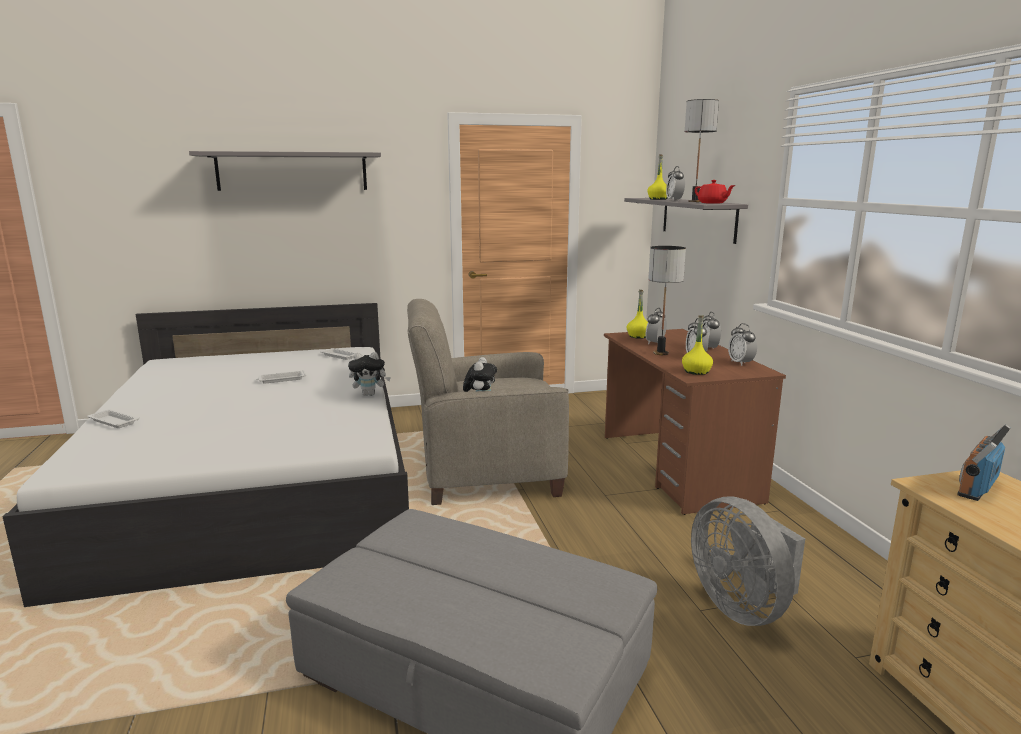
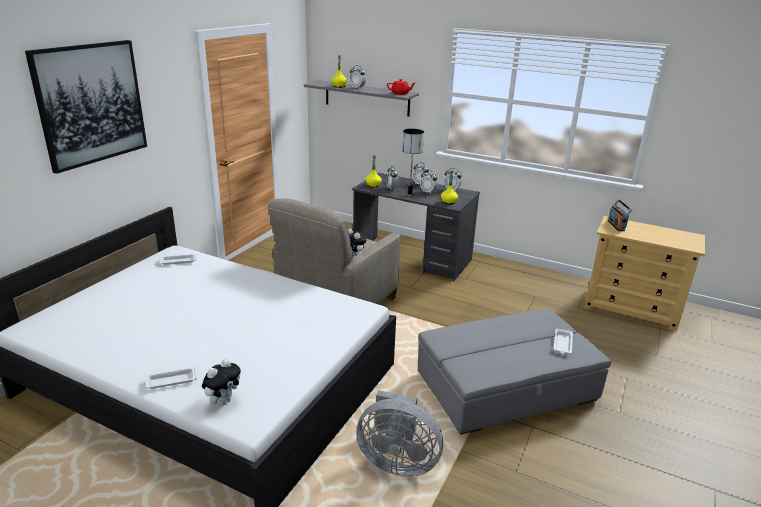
camera: 50 degrees left, 10 degrees up
(281, 379) = (195, 296): white tray -> white tray (562, 344)
(292, 171) = (91, 104): grey shelf -> picture
(370, 394) = (283, 280): plush toy -> plush toy (223, 401)
(676, 467) = (412, 258): brown desk -> grey desk
(694, 201) = (379, 90): table lamp -> none
(742, 607) = (530, 309): grey fan -> grey fan (397, 461)

